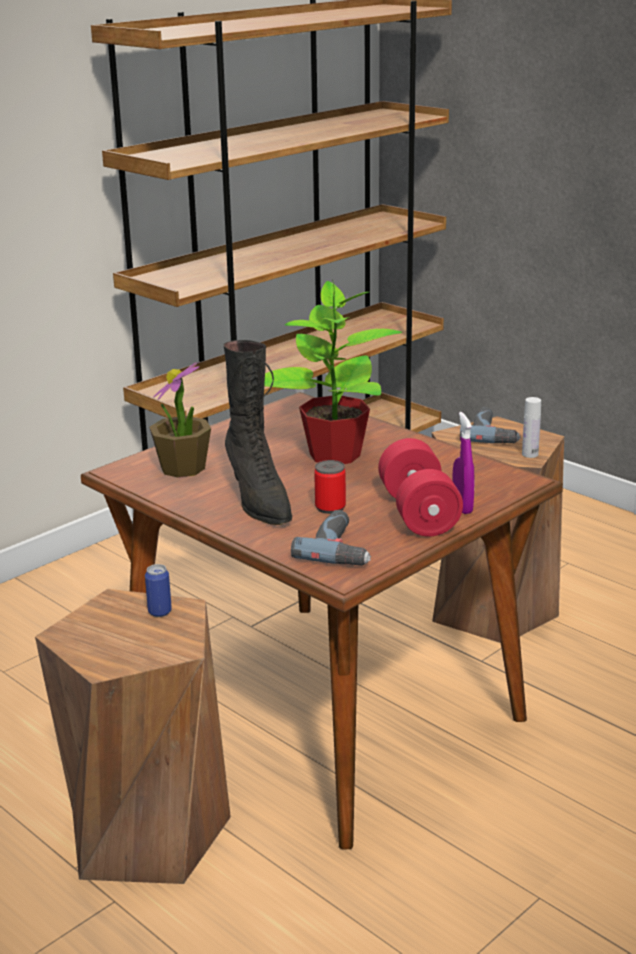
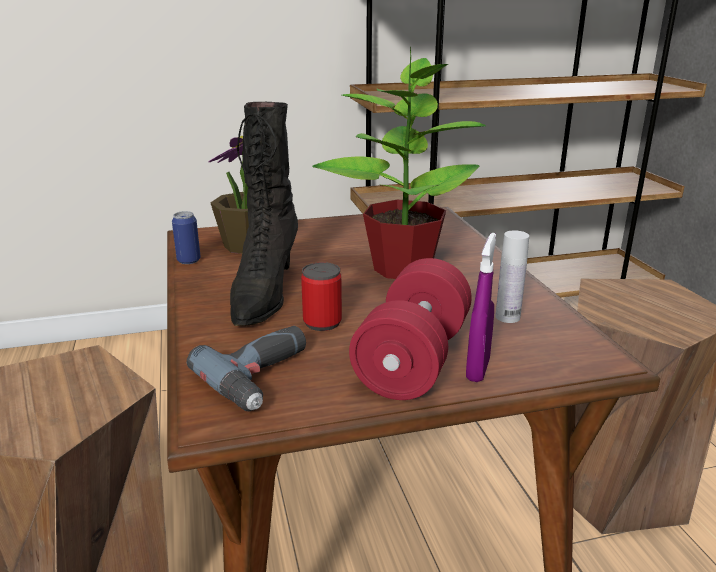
camera: 30 degrees right, 0 degrees up
(160, 612) = (98, 386): can -> can (188, 260)
(492, 434) = (650, 296): power drill -> none
(530, 454) = (679, 329): white bottle -> white bottle (507, 317)

